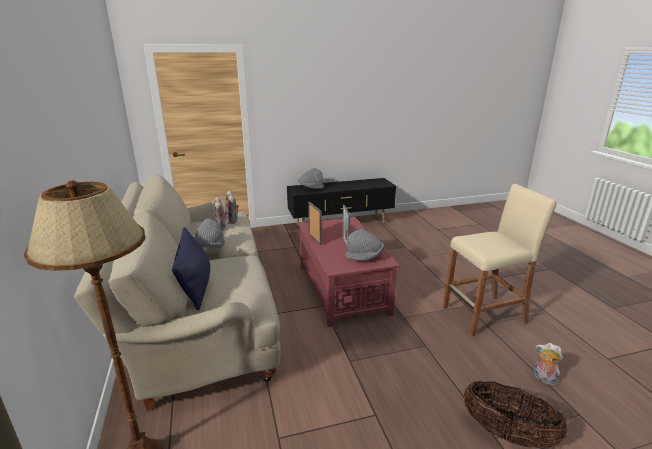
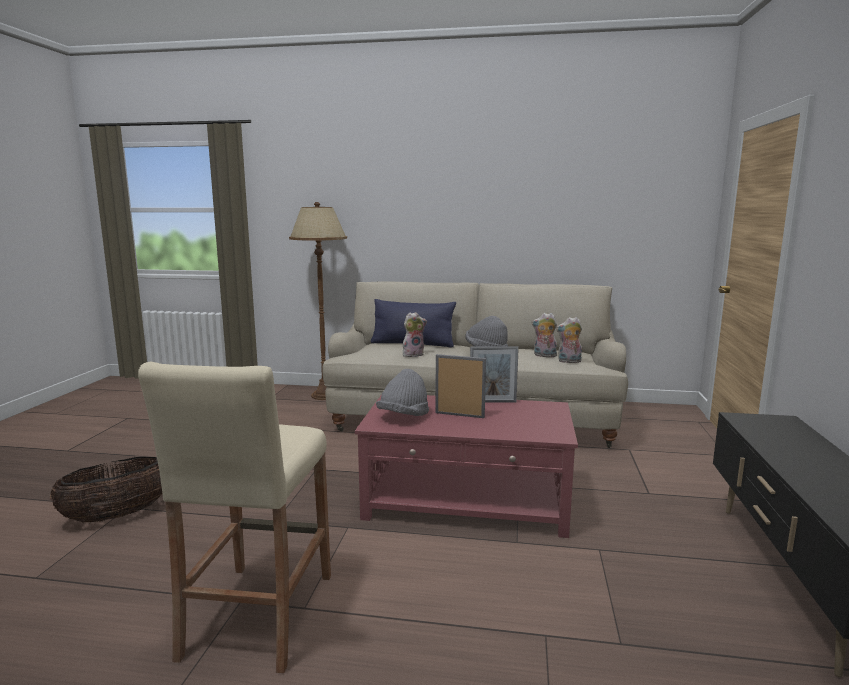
camera: 115 degrees right, 10 degrees down
(311, 188) = (784, 433): grey hat -> none
(543, 379) = (99, 585): plush toy -> plush toy (413, 354)

